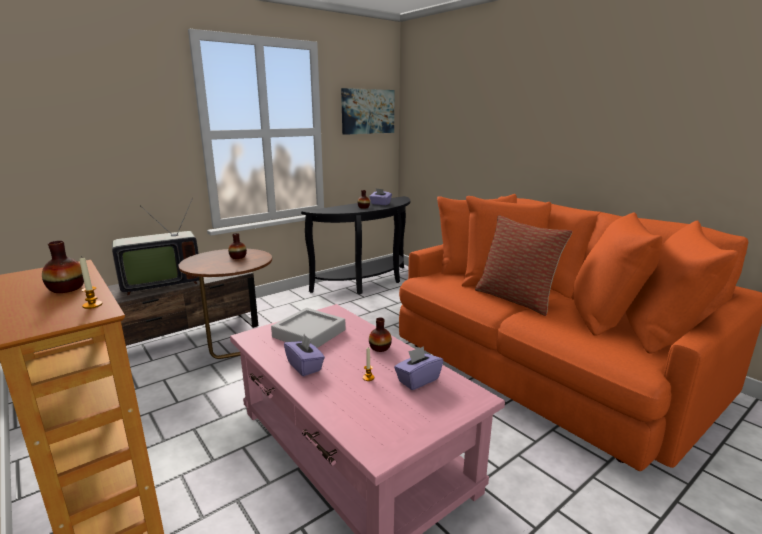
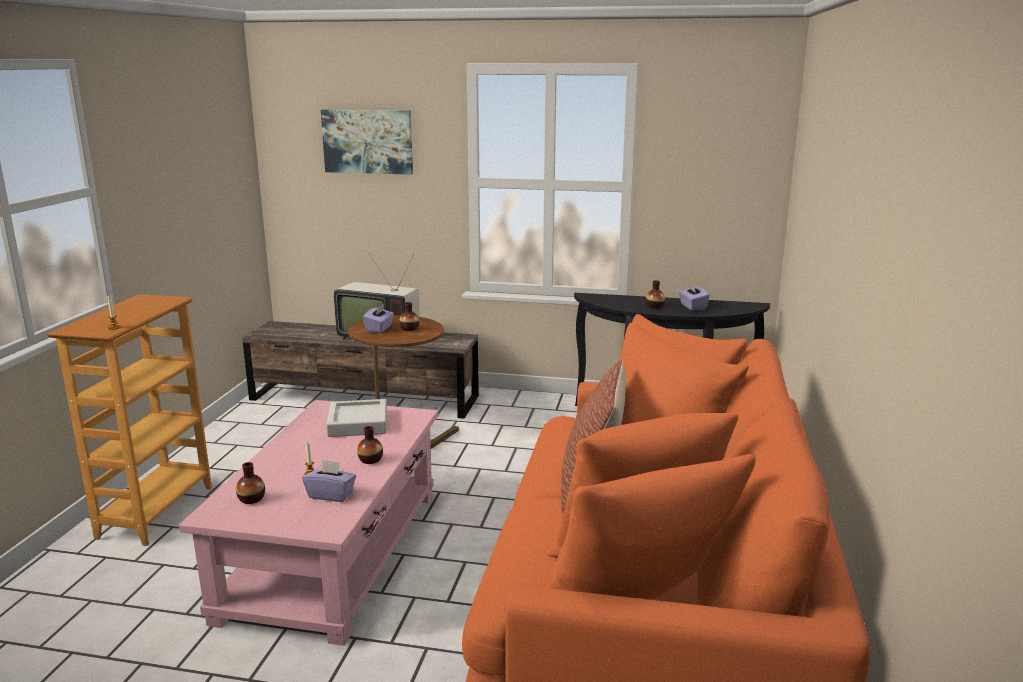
camera: 50 degrees right, 0 degrees up
(66, 289) = (134, 314): vase -> vase (251, 499)
(305, 366) = (299, 444): purple tissue box -> purple tissue box (379, 329)
(367, 111) = (723, 161): picture -> picture (368, 141)

